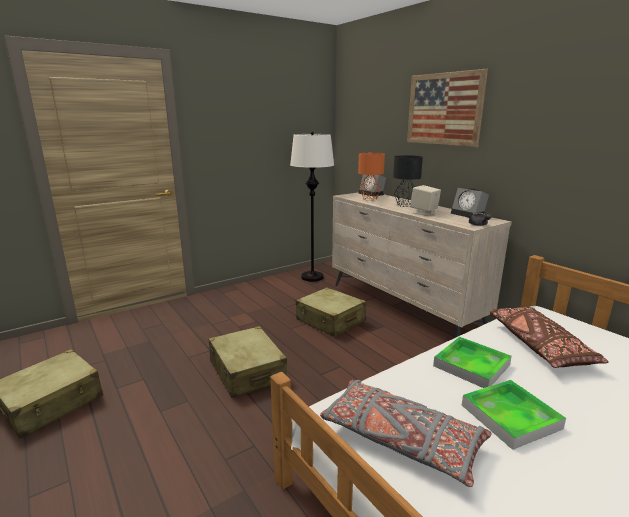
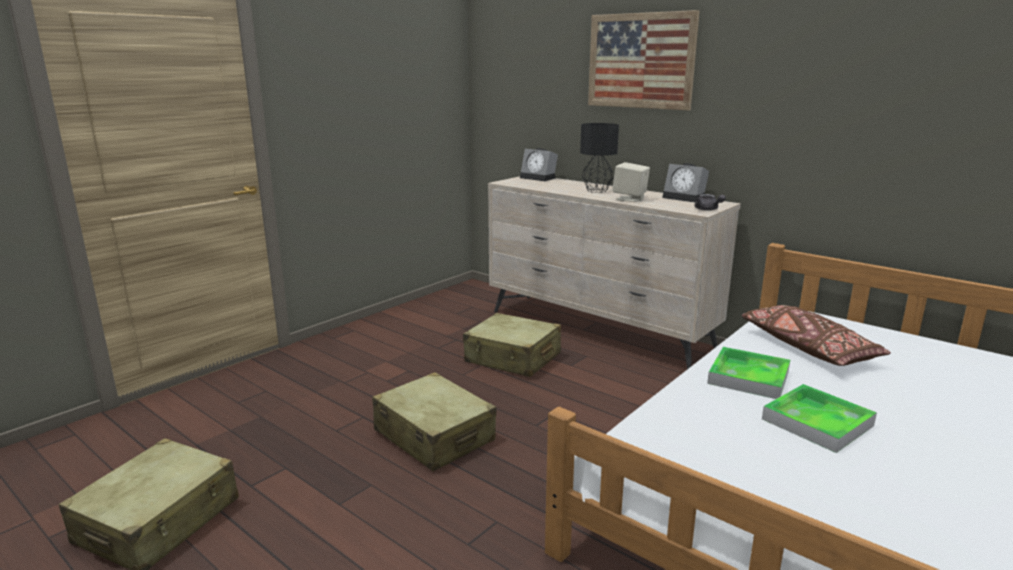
camera: 15 degrees left, 0 degrees up
(312, 277) = (456, 303): white floor lamp -> none
(369, 199) = (543, 185): orange table lamp -> none
(400, 439) = (718, 463): grey pillow -> none

